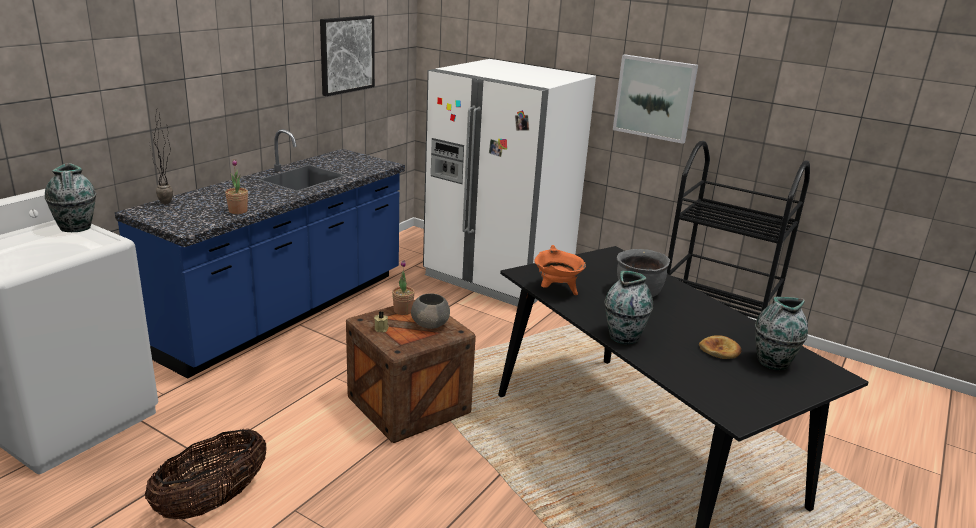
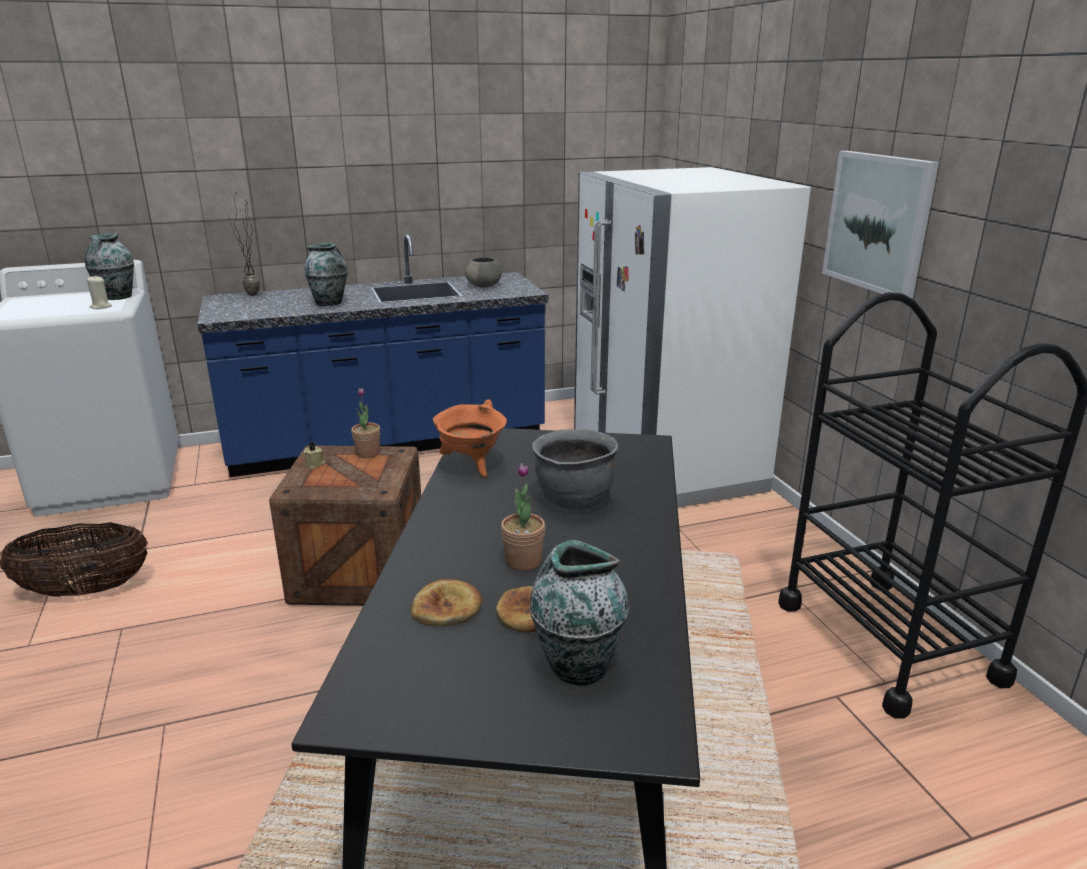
camera: 40 degrees right, 0 degrees up
(89, 240) = (101, 307): none -> beige candle
(238, 211) = (290, 310): potted plant -> potted plant (523, 561)
(346, 54) = (532, 157): picture -> none
(430, 324) = (368, 475): grey bowl -> grey bowl (484, 286)
(624, 336) = (435, 545): vase -> vase (329, 303)
(686, 361) = (447, 608): none -> bread

